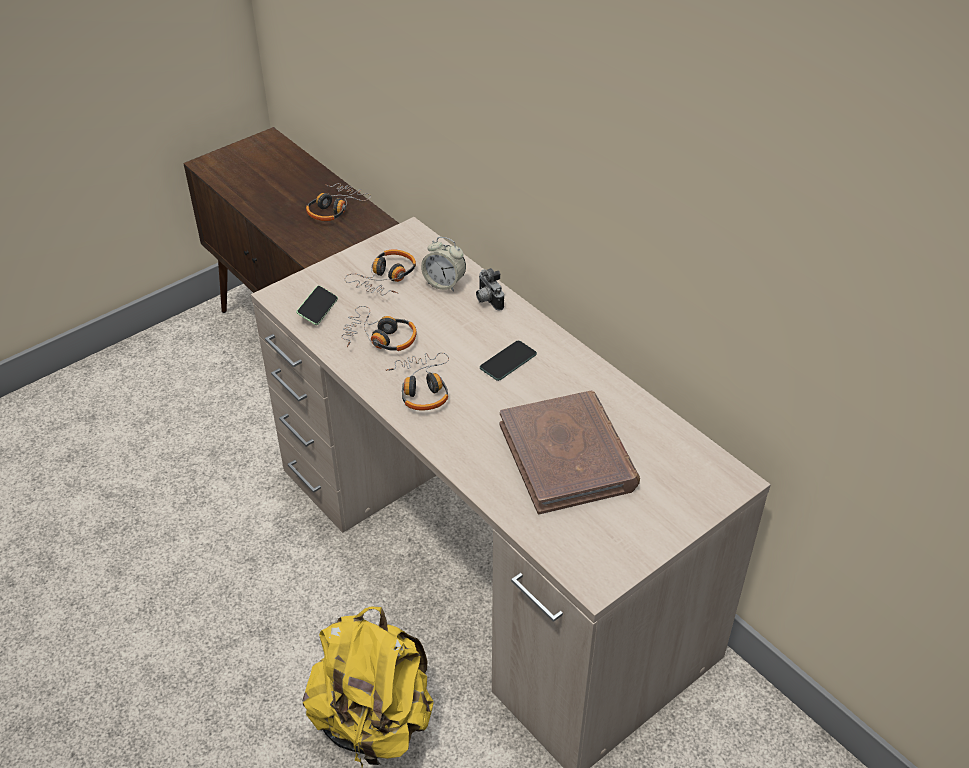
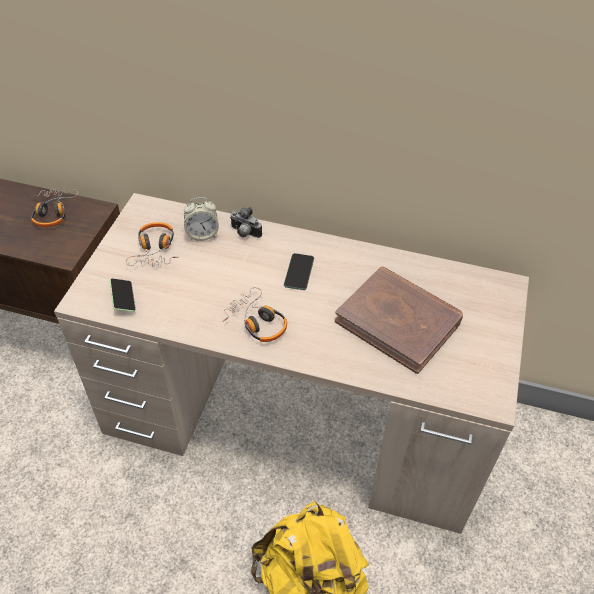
camera: 35 degrees left, 5 degrees up
(380, 338) = (191, 298): headphones -> none

